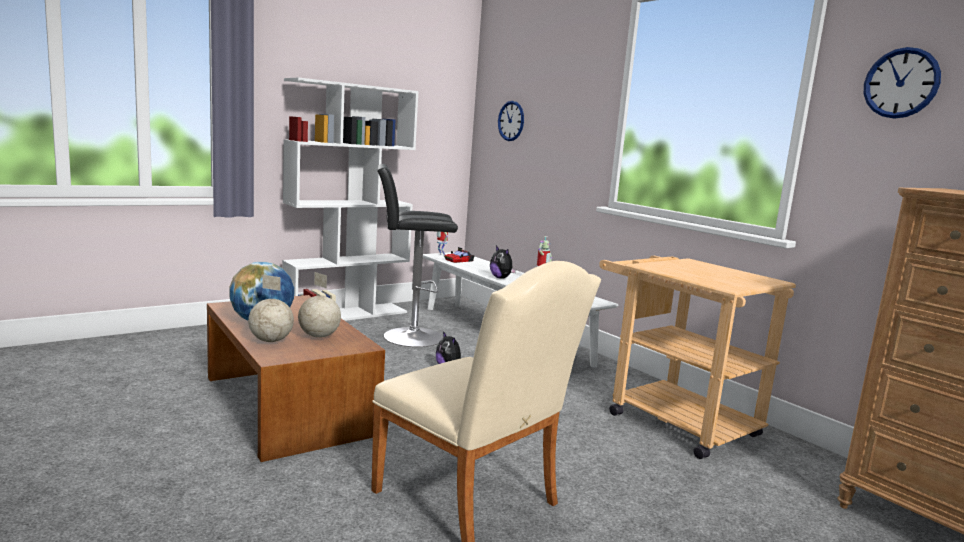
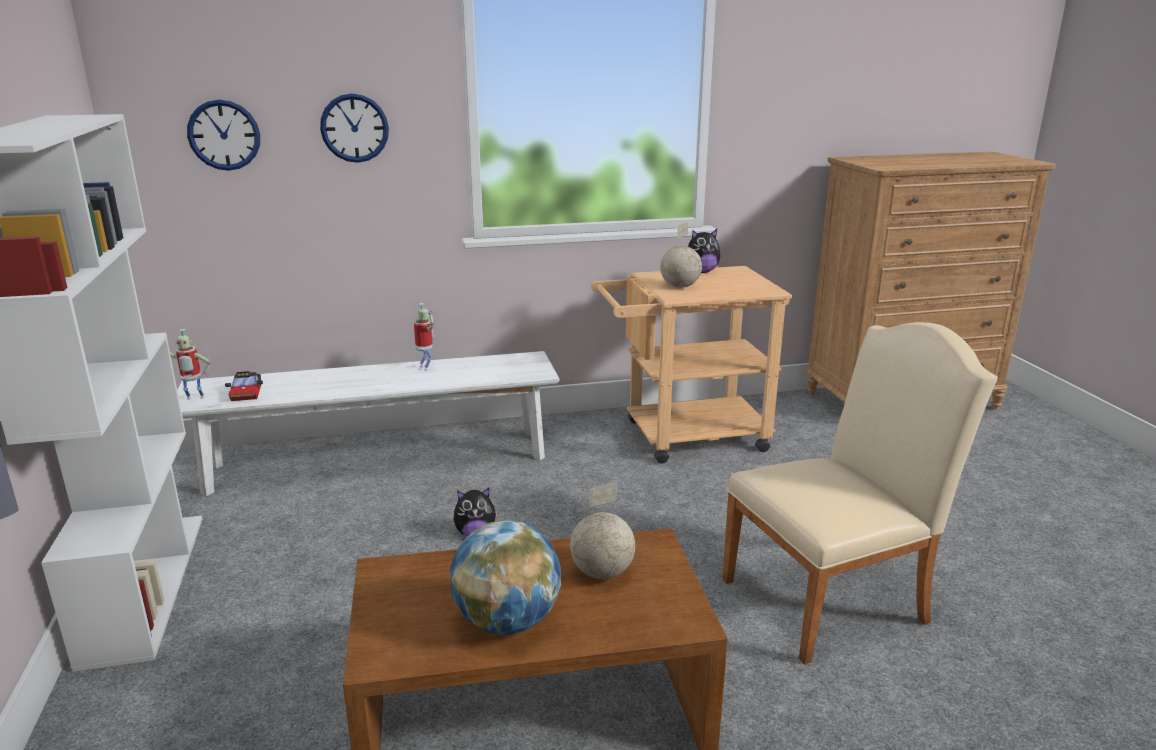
camera: 65 degrees left, 10 degrees up
(270, 340) = (611, 620): globe -> globe (679, 286)
(408, 337) = (323, 540): black stool -> none
(501, 278) = (381, 385): plush toy -> plush toy (701, 272)
(901, 83) = (787, 68): wall clock -> wall clock (354, 128)

